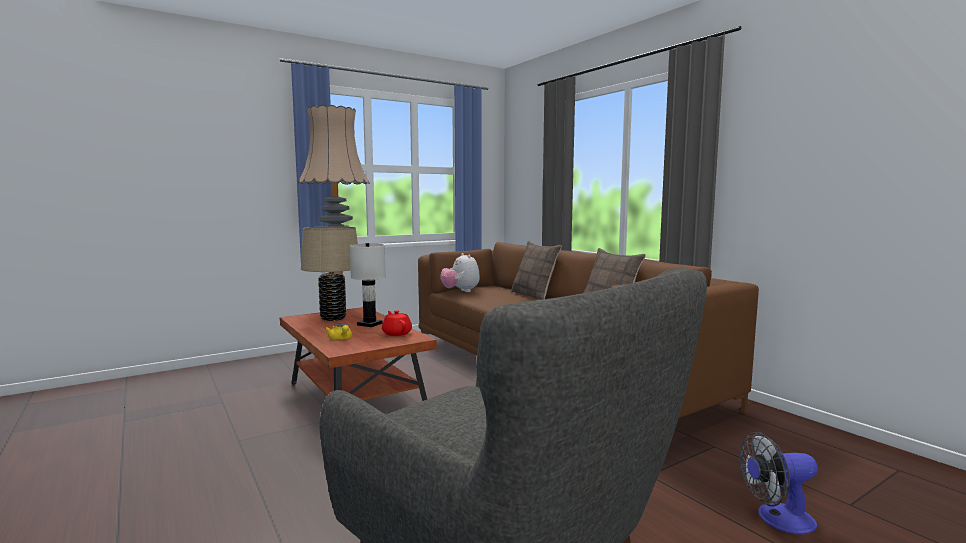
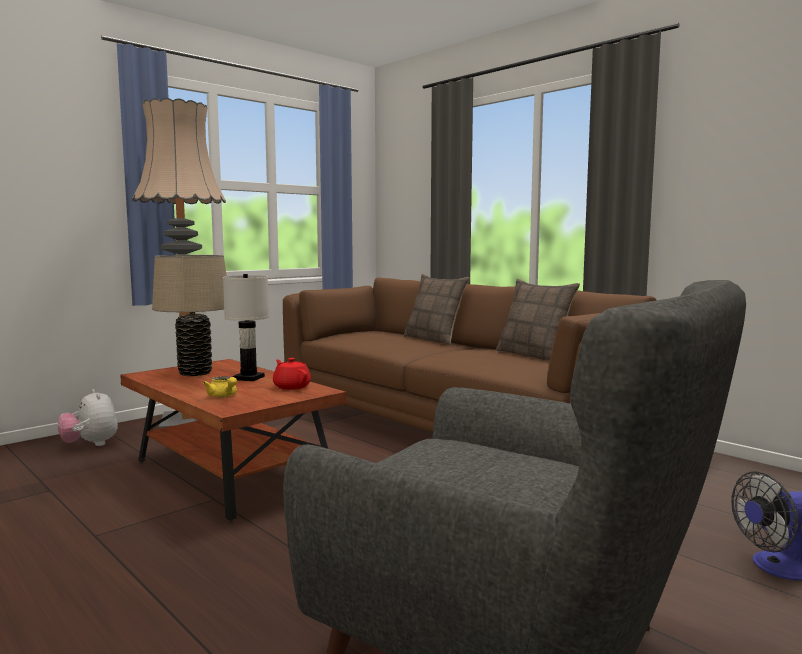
camera: 10 degrees left, 0 degrees up
(460, 291) = (342, 337): plush toy -> plush toy (90, 444)

